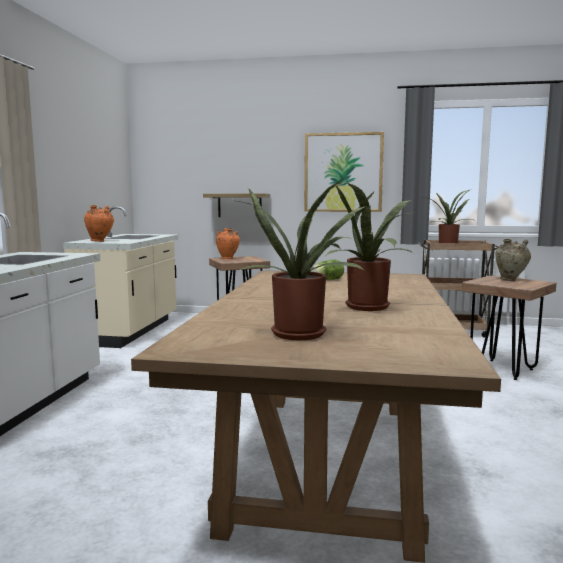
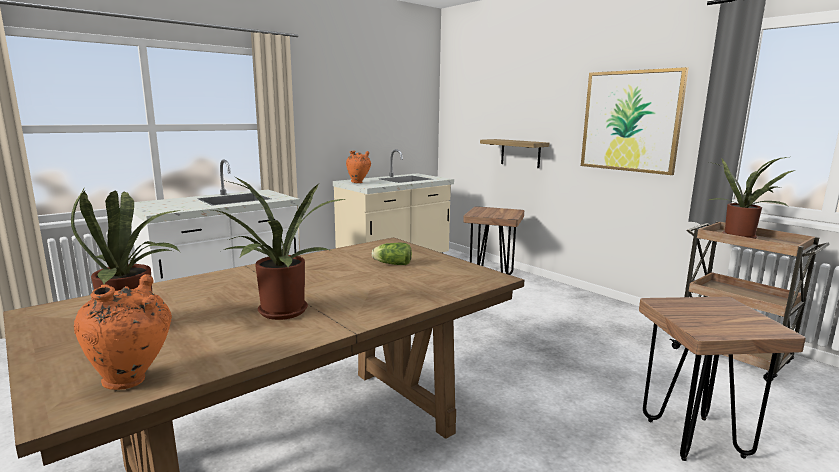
camera: 40 degrees right, 5 degrees up
(227, 259) = (485, 210): orange vase -> orange vase (132, 380)
(511, 280) = (728, 313): beige vase -> none

